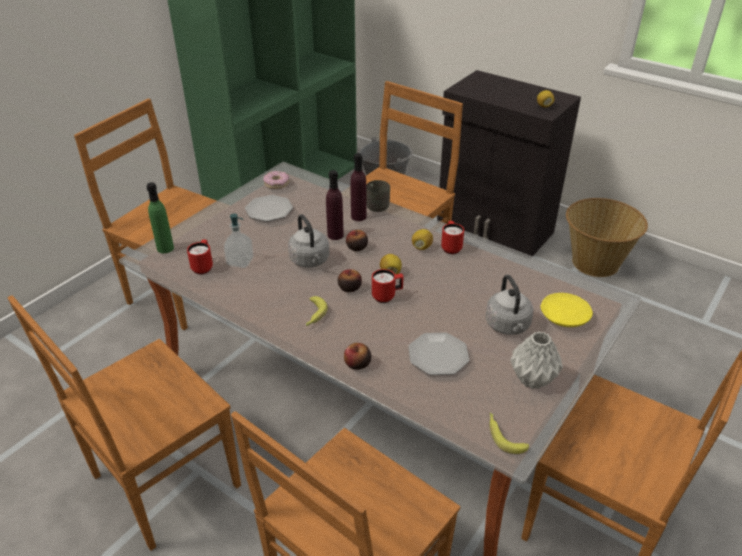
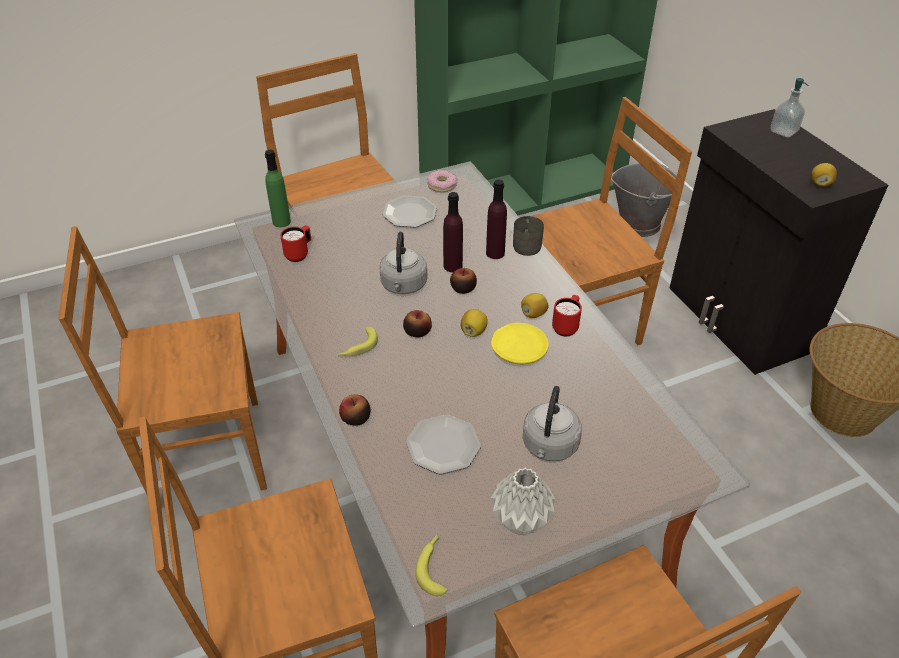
camera: 30 degrees right, 5 degrees up
(240, 261) = (336, 261): soap dispenser -> soap dispenser (783, 131)
(387, 296) = (447, 357): red mug -> none
(564, 316) = (626, 463): yellow plate -> yellow plate (519, 350)

